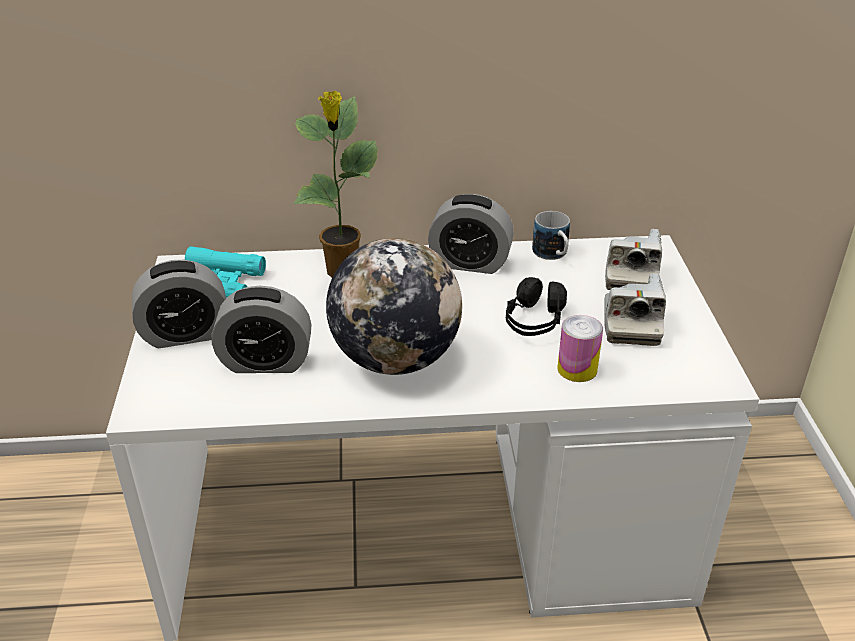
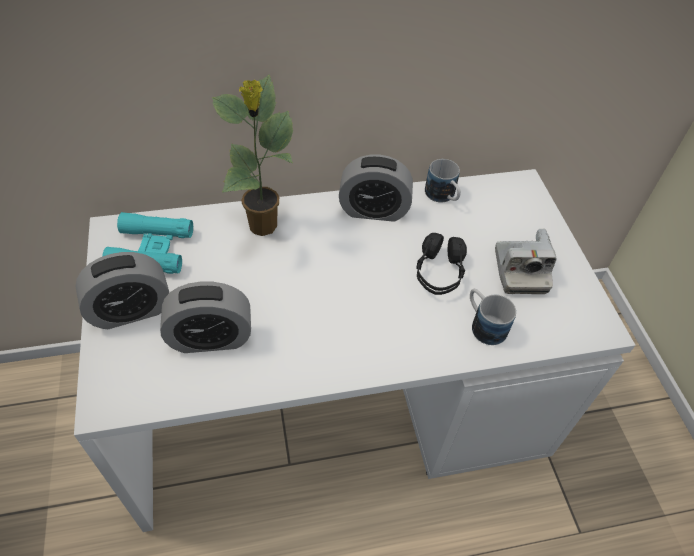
camera: 10 degrees left, 15 degrees up
(395, 359) = (326, 325): globe -> none
(577, 369) = (483, 324): can -> mug
(630, 275) = (511, 216): camera -> none

